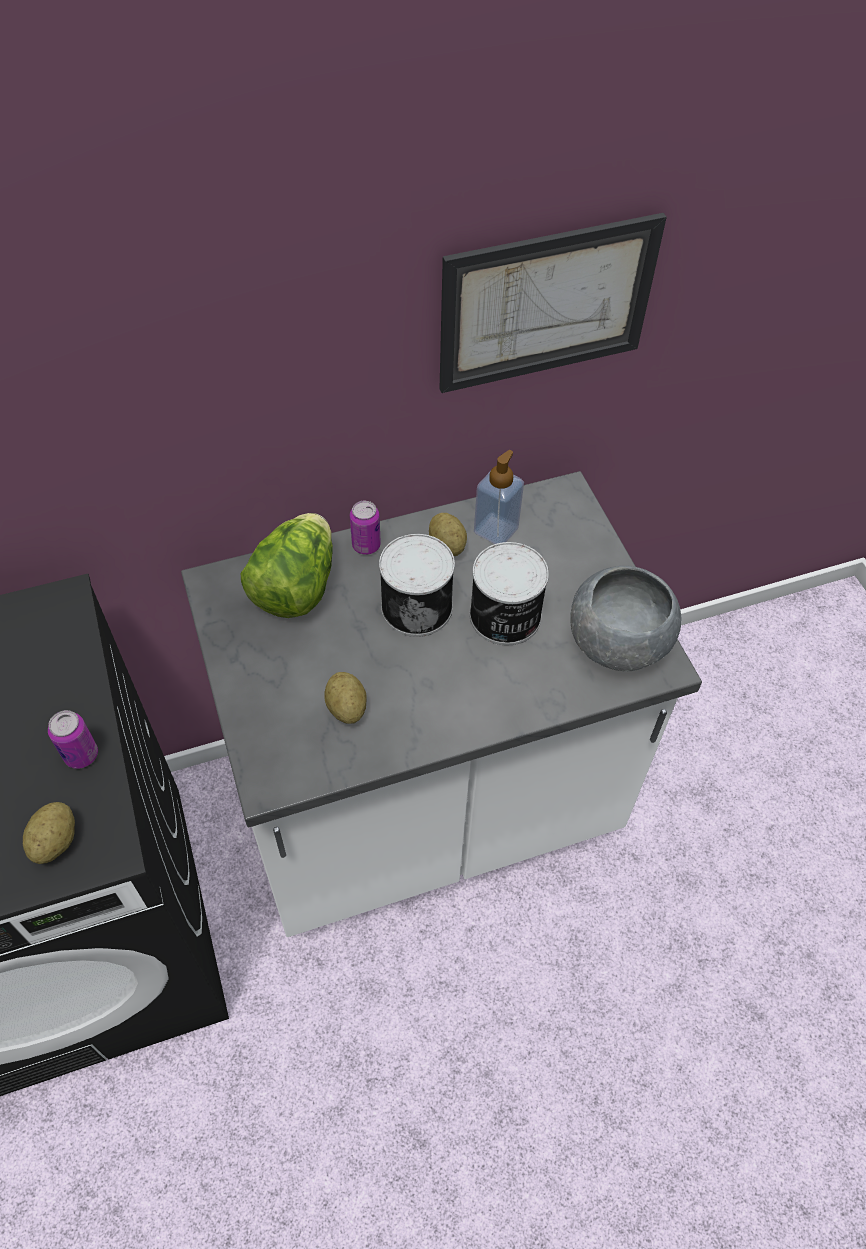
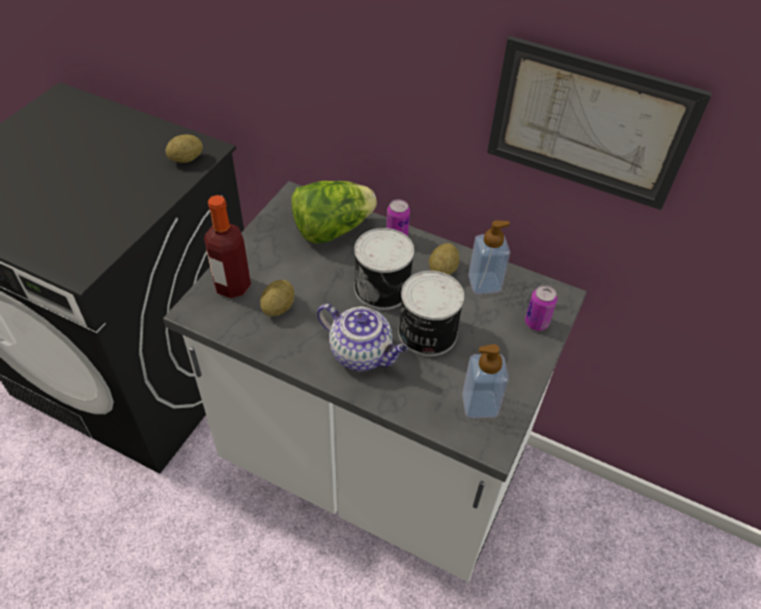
camera: 45 degrees right, 5 degrees down
(55, 841) = (66, 249): potato -> potato (186, 159)
(81, 755) = (125, 221): can -> can (536, 323)
(273, 726) = (232, 286): none -> bottle
(476, 683) = (362, 353): none -> teapot
(618, 642) = (480, 404): grey bowl -> soap dispenser

